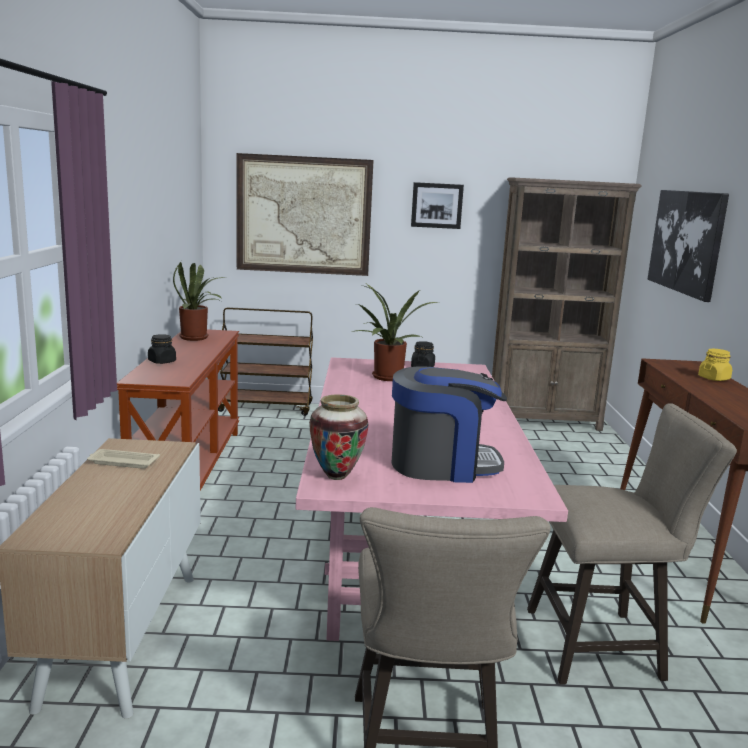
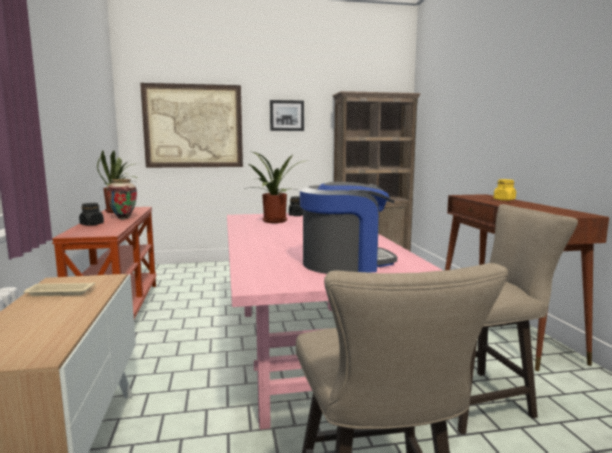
camera: 10 degrees left, 5 degrees down
(267, 407) = (175, 267): brown cart -> none
(336, 476) = (262, 278): vase -> vase (123, 218)
(686, 241) = (460, 121): picture -> none

